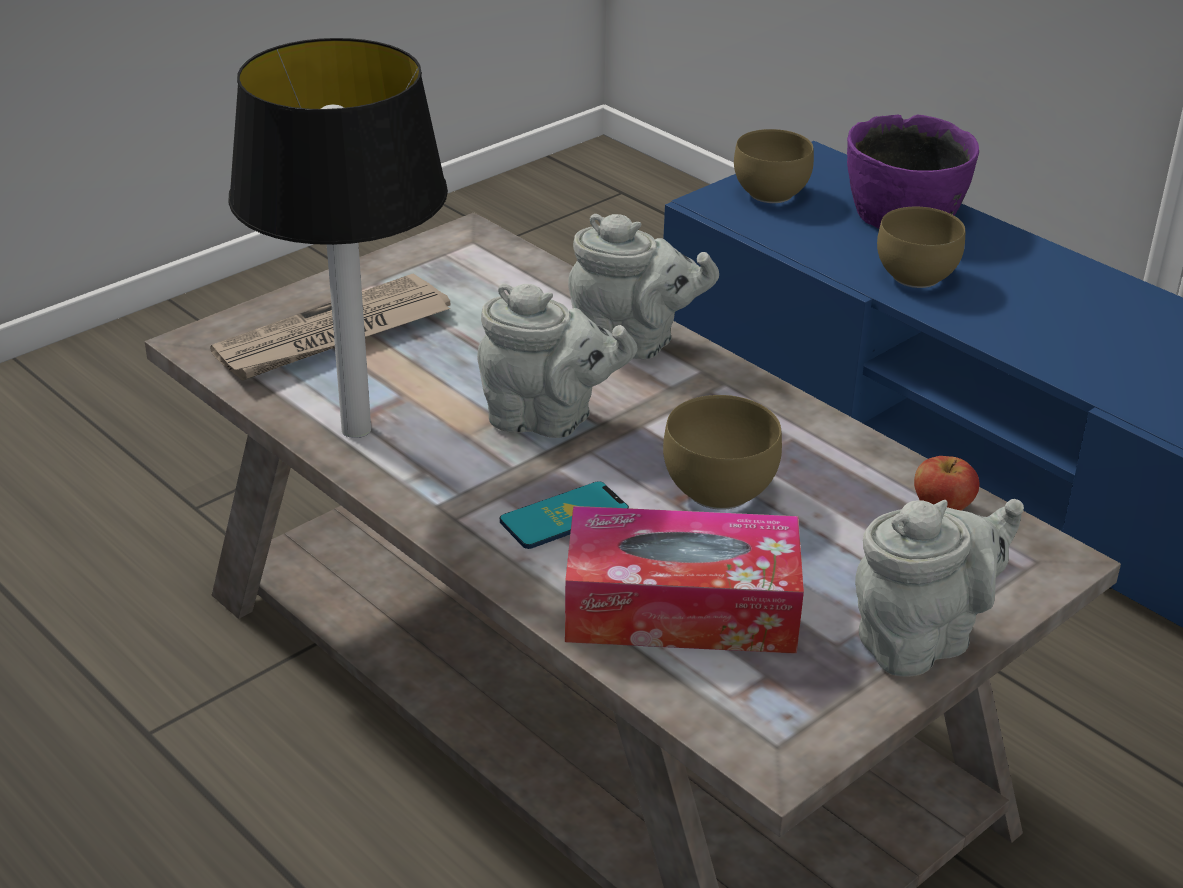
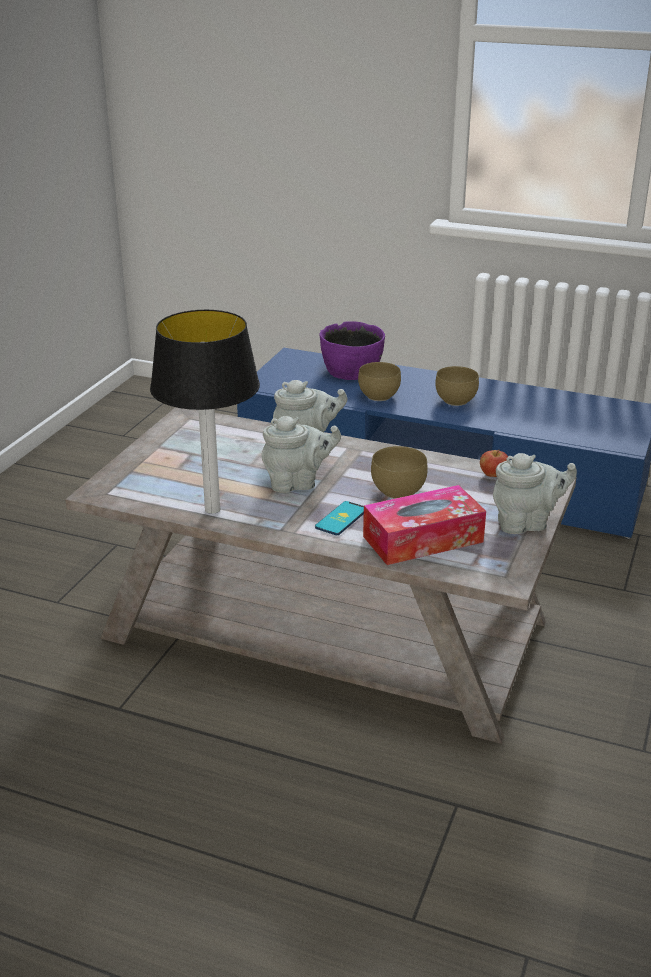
camera: 25 degrees left, 5 degrees down
(333, 336) = (161, 474): newspaper -> none
(768, 194) = (282, 375): brown bowl -> brown bowl (455, 401)
(921, 639) = (526, 523): grey teapot -> grey teapot turned 45 degrees clockwise

